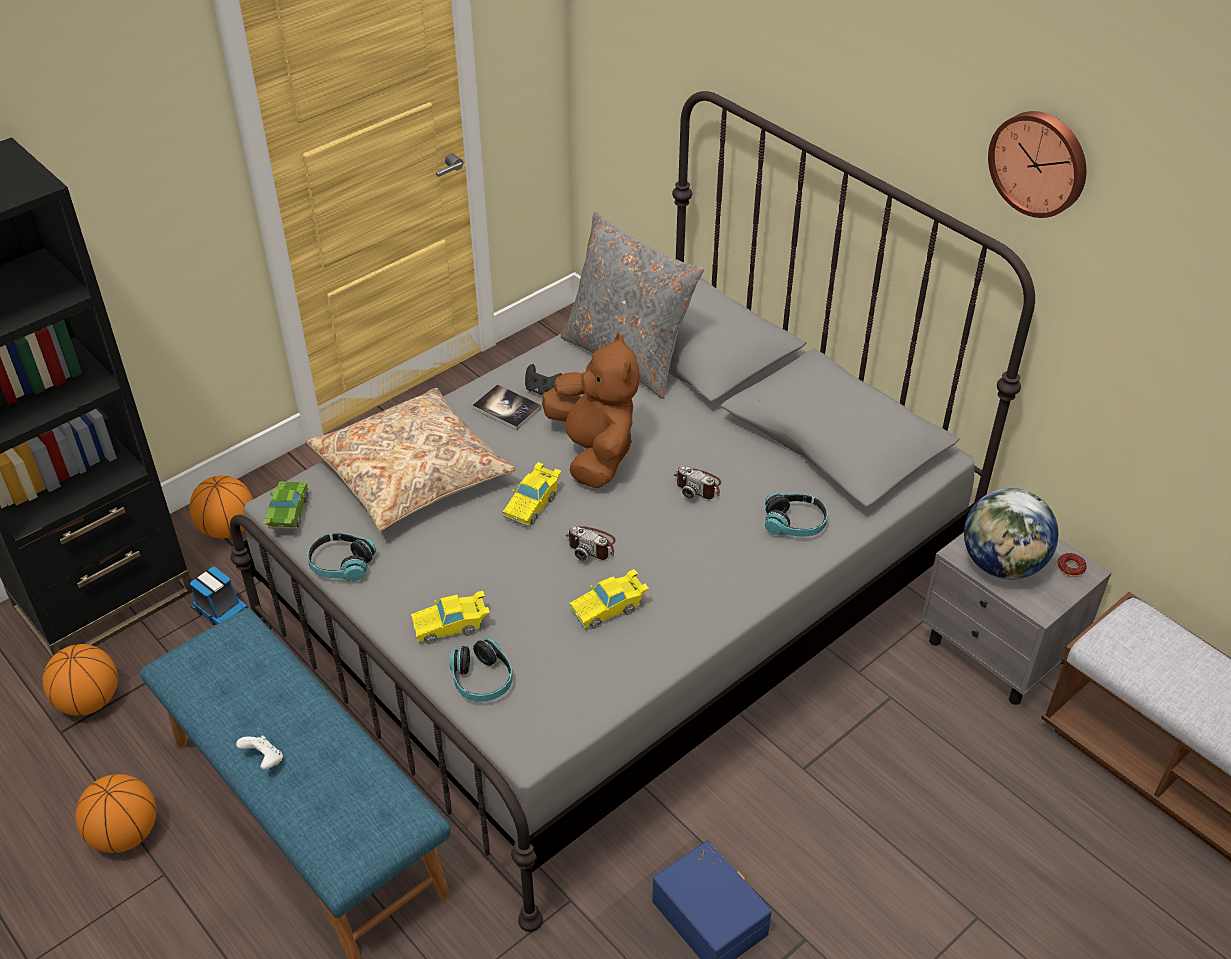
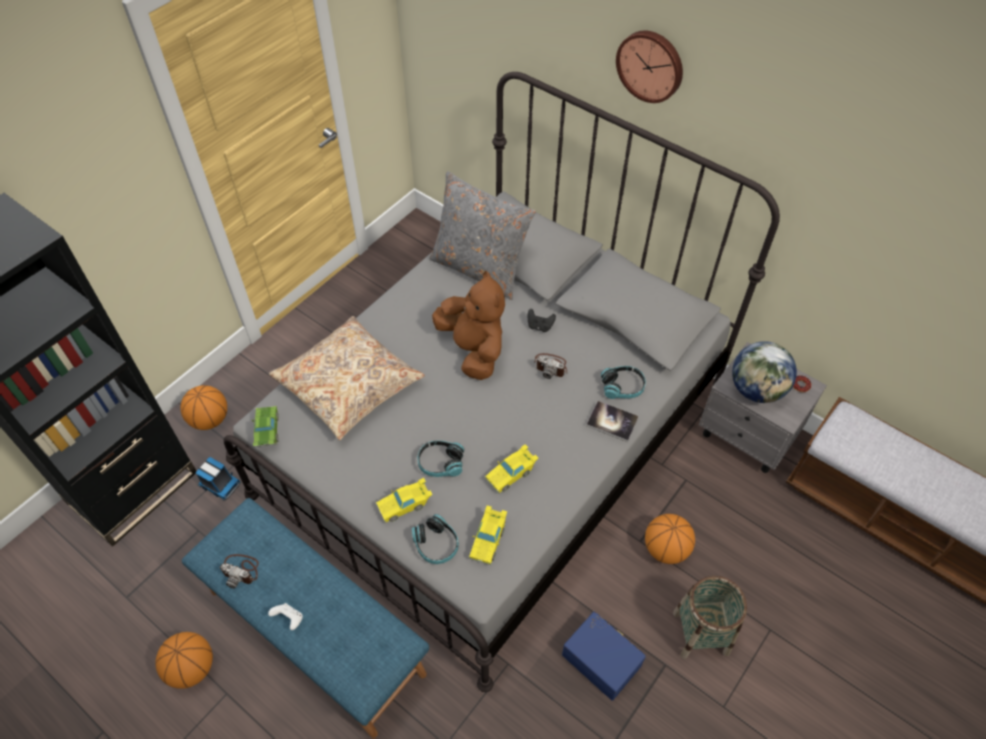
camera: 10 degrees left, 10 degrees up
(89, 701) = (141, 570): basketball -> basketball (665, 549)
(341, 564) = (315, 467): headphones -> headphones (440, 463)
(507, 408) = (404, 322): book -> book (612, 422)
(533, 504) = (440, 398): yellow toy car -> yellow toy car (488, 540)
(542, 390) = (426, 304): black game controller -> black game controller (540, 326)
(592, 545) = (488, 425): camera -> camera (241, 570)
(868, 905) = (701, 633): none -> basket
(1040, 162) = (784, 125): wall clock -> wall clock (651, 65)

